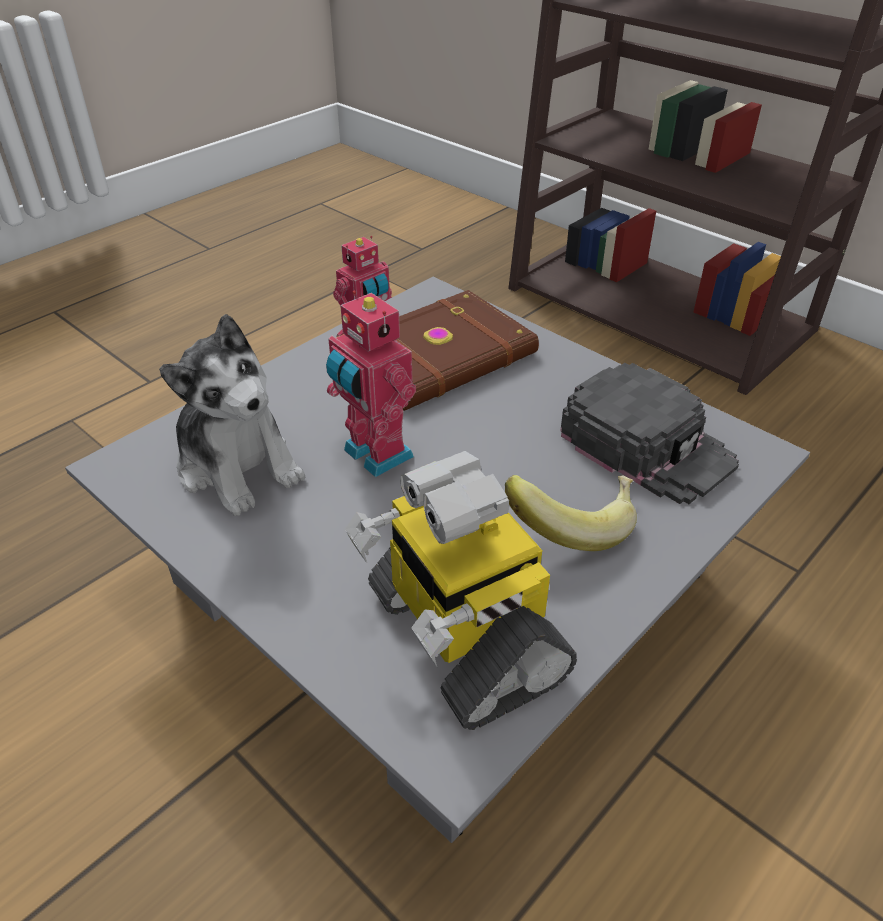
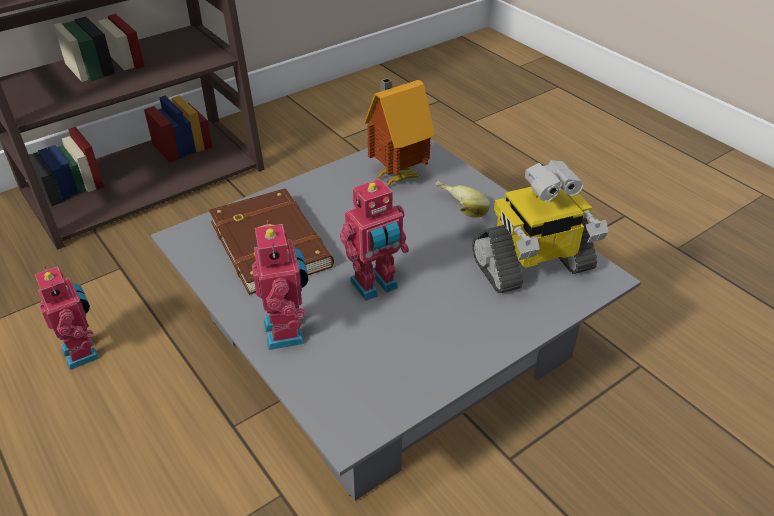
camera: 80 degrees left, 0 degrees up
(238, 466) = (369, 357): plush toy -> none
(281, 395) = (287, 331): none -> toy robot
(648, 445) = (396, 176): black cap -> toy house

